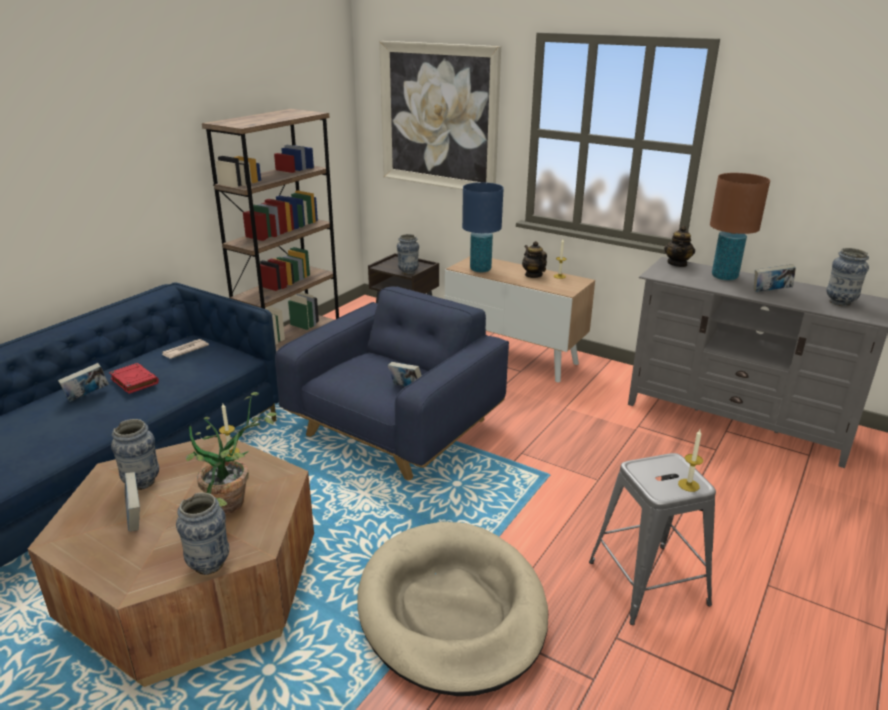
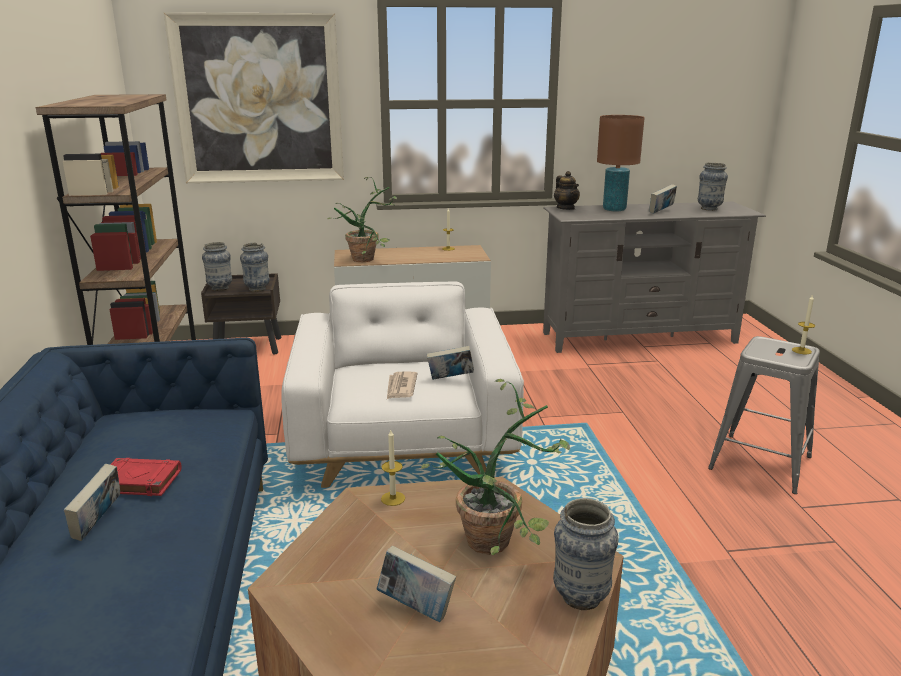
camera: 40 degrees left, 5 degrees down
(142, 482) = (351, 574): vase -> vase (220, 288)
(184, 350) = (145, 428): newspaper -> newspaper (401, 387)
(396, 428) = (403, 443): blue armchair -> white armchair
(452, 610) = (685, 555): beige dog bed -> none
(480, 269) = (369, 259): blue table lamp -> potted plant
(533, 275) = (425, 252): teapot -> none

